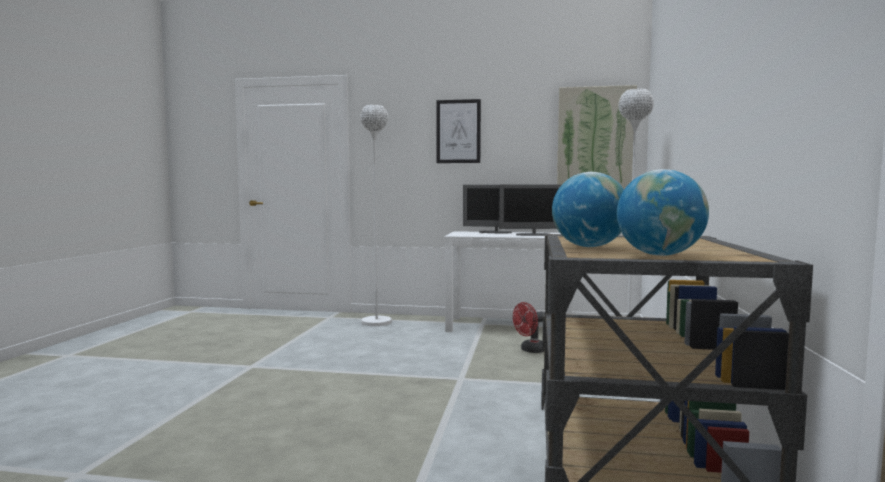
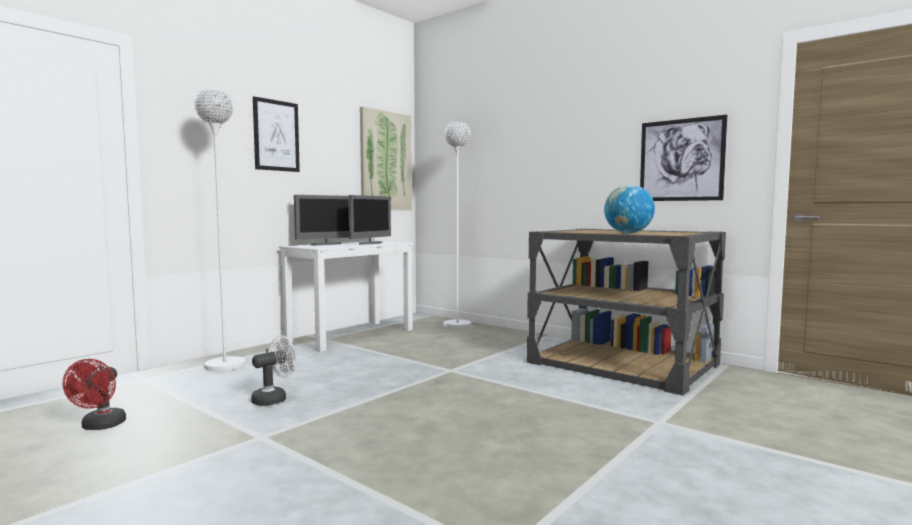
camera: 60 degrees left, 0 degrees up
(323, 350) = (274, 399): none -> white fan
(530, 350) = (421, 343): red fan -> red fan (100, 426)
(659, 255) = (679, 233): globe -> none
(787, 116) = (681, 160): none -> picture

